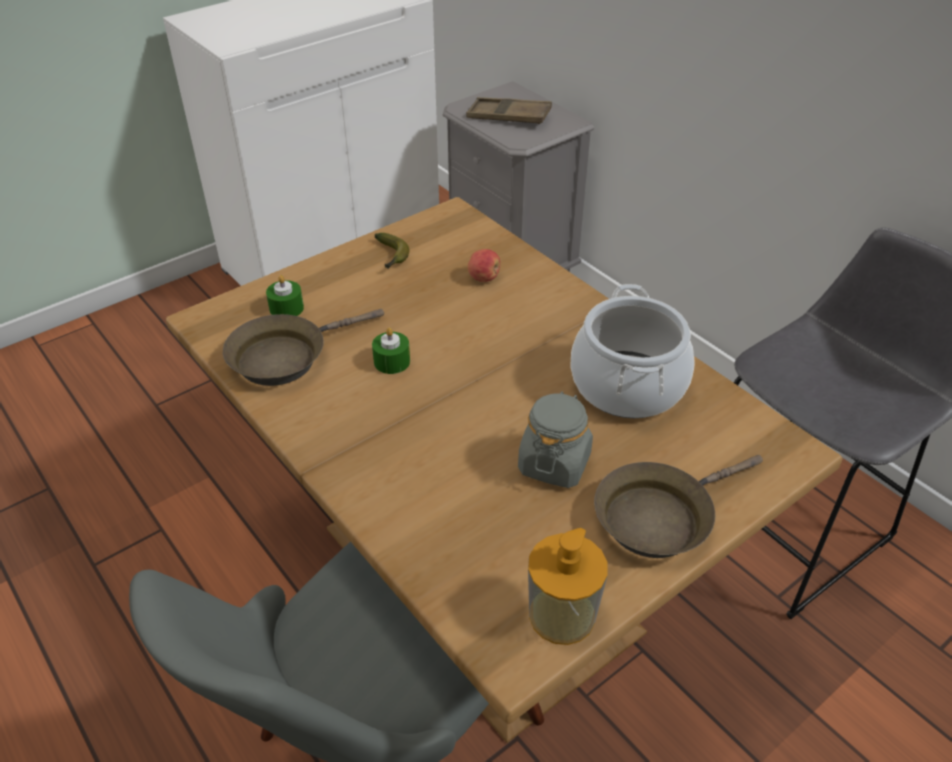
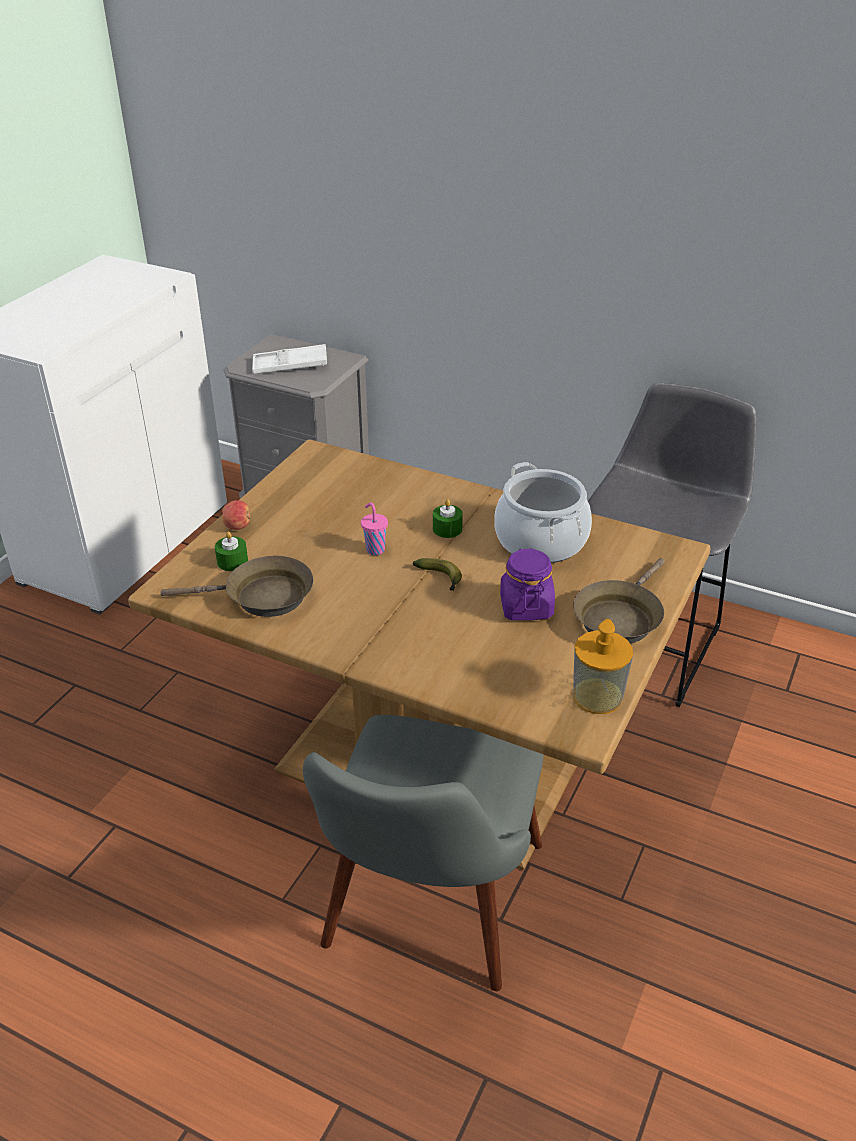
camera: 25 degrees left, 5 degrees down
(285, 357) = (262, 597): brown frying pan -> brown frying pan turned 120 degrees counterclockwise
(391, 256) = (290, 499): banana -> banana (441, 579)
(392, 361) = (353, 575): green candle -> green candle (447, 529)
(436, 338) = (374, 549): none -> pink cup
(484, 278) = (379, 495): apple -> apple (237, 526)
(508, 117) = (290, 365): brown tray -> white tray
(554, 463) = (526, 607): grey jar -> purple jar

